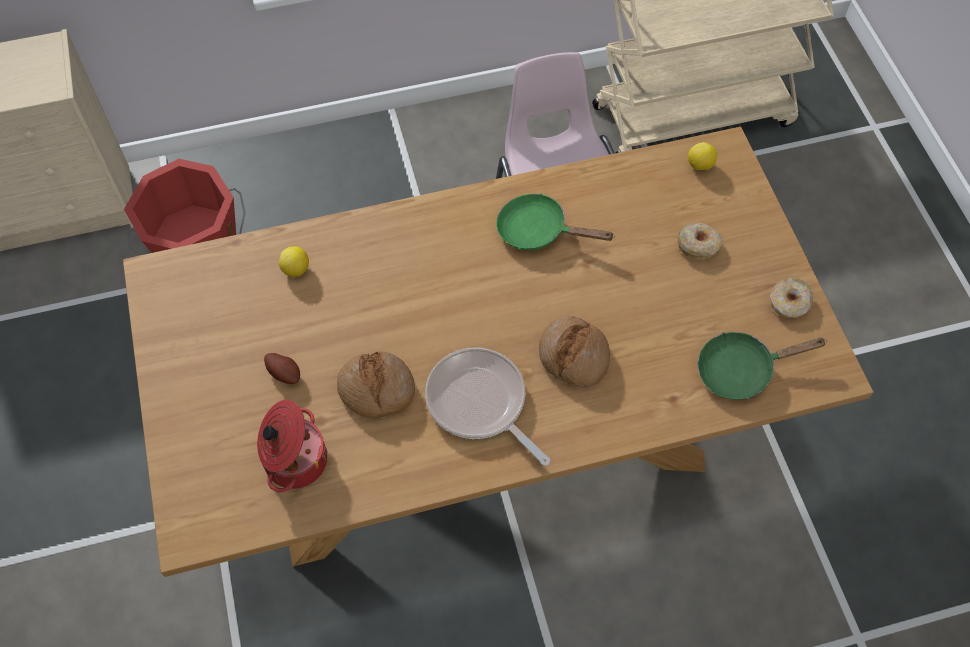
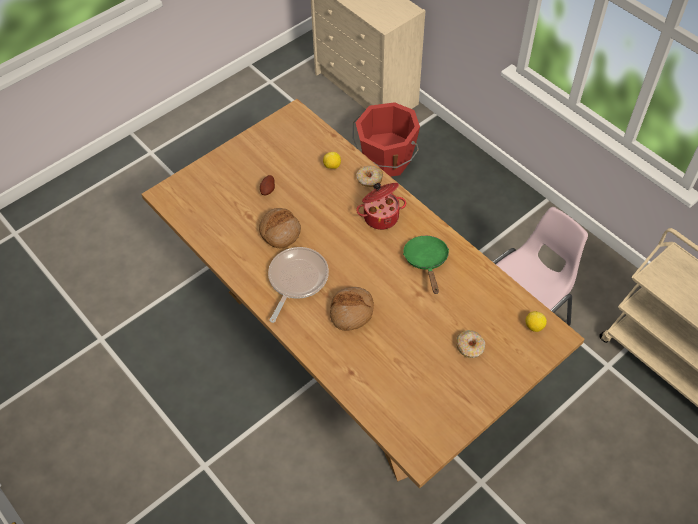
camera: 65 degrees right, 5 degrees down
(294, 460) = (222, 216): cooking pot -> cooking pot (380, 216)
(741, 370) = (392, 402): green frying pan -> none
(789, 303) = (458, 413): donut -> donut (369, 179)

